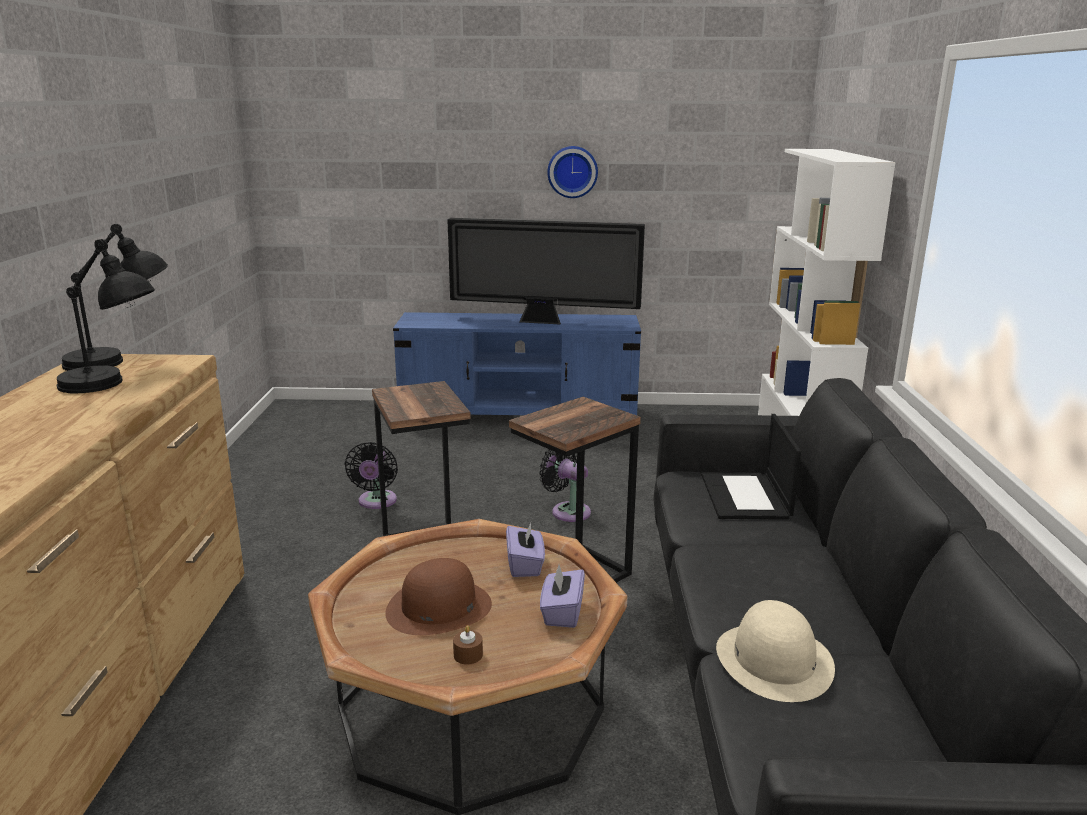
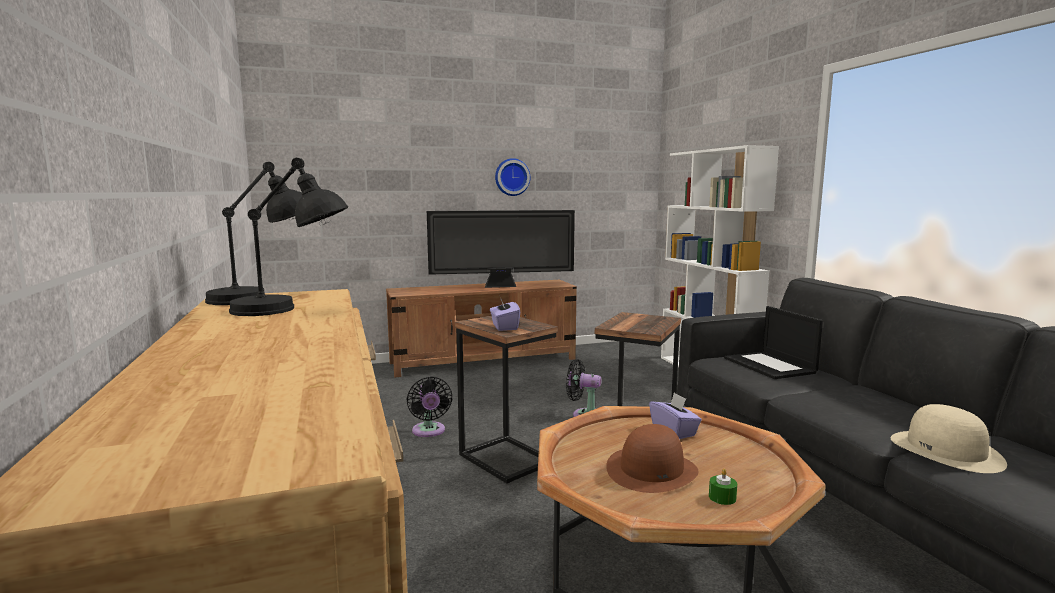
camera: 20 degrees left, 10 degrees down
(468, 655) = (722, 497): brown candle -> green candle
(519, 414) = (484, 361): blue tv stand -> brown tv stand
(562, 613) = (746, 456): purple tissue box -> purple tissue box (504, 327)

